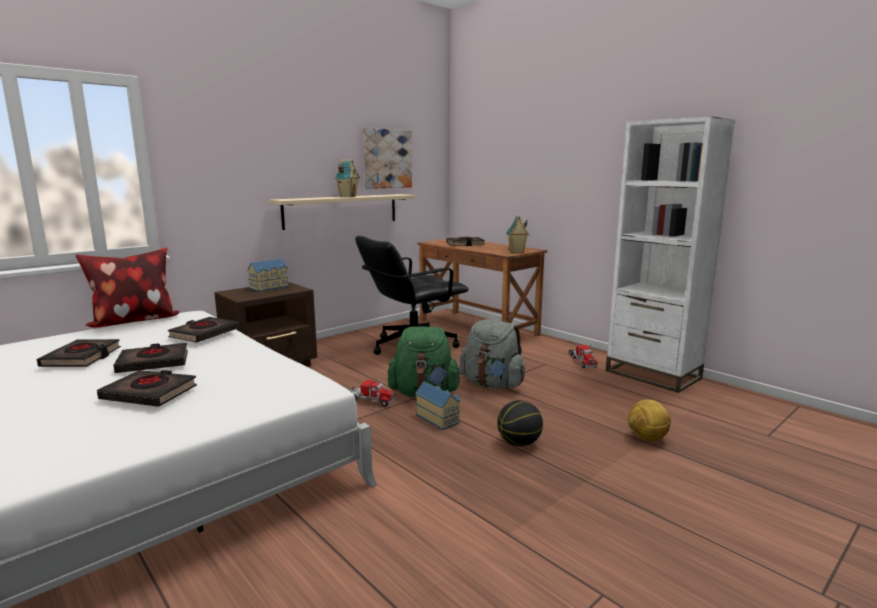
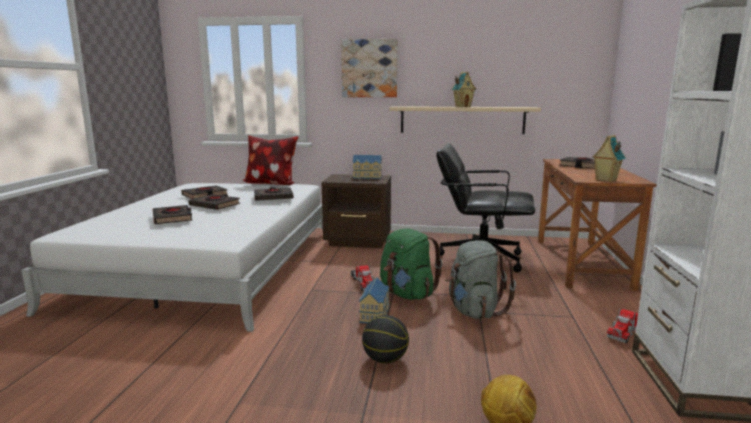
camera: 50 degrees right, 0 degrees up
(387, 158) = (521, 70): picture -> picture (369, 68)

